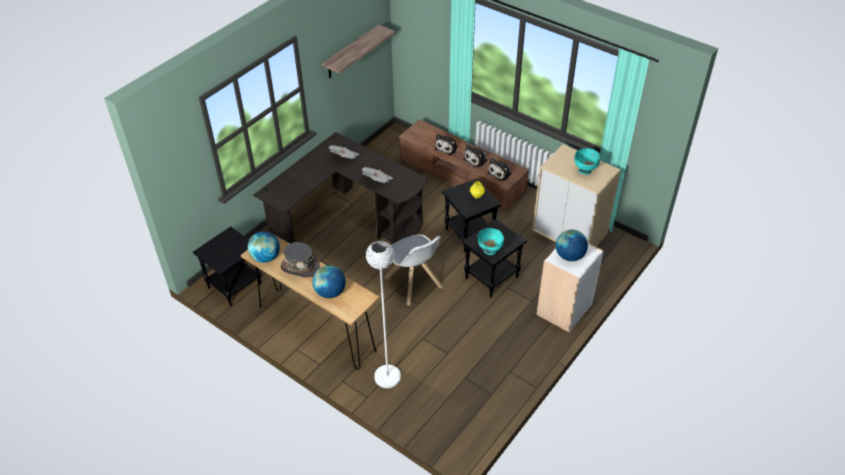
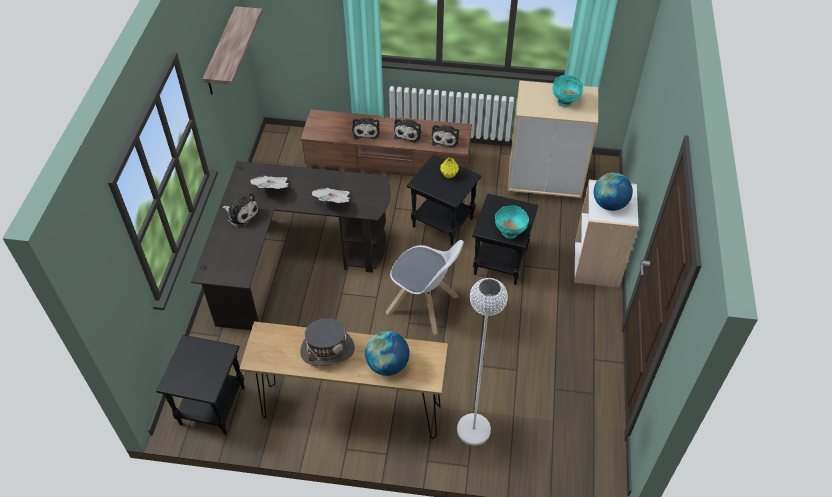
camera: 30 degrees left, 5 degrees up
(266, 257) = (275, 357): globe -> none
(313, 166) = (241, 214): none -> plush toy

